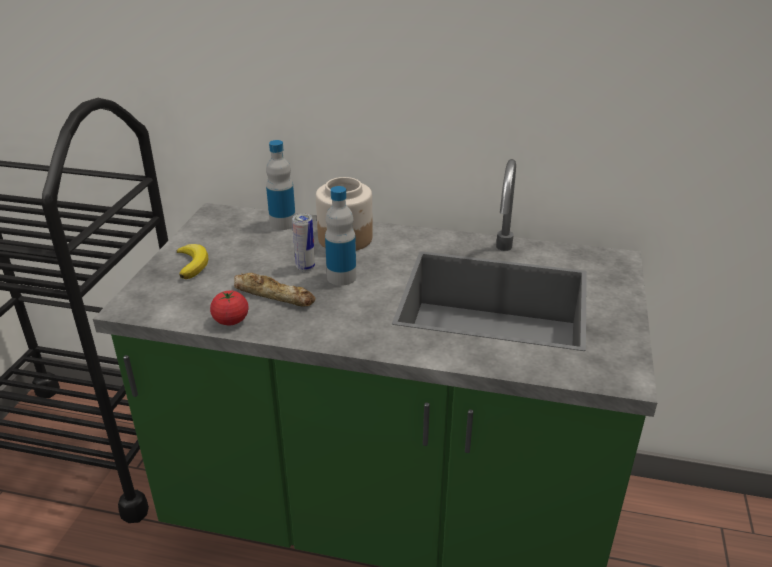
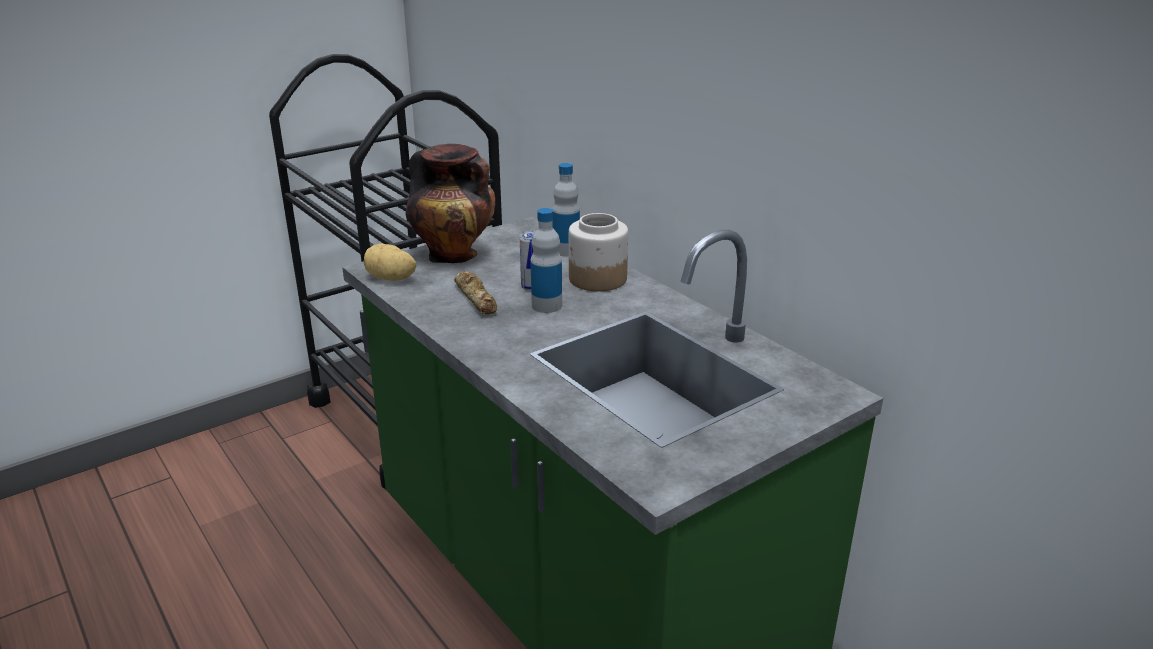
camera: 40 degrees right, 5 degrees down
(165, 310) = (390, 279): none -> potato
(192, 264) = (455, 256): banana -> vase
(231, 320) = (421, 302): tomato -> none

